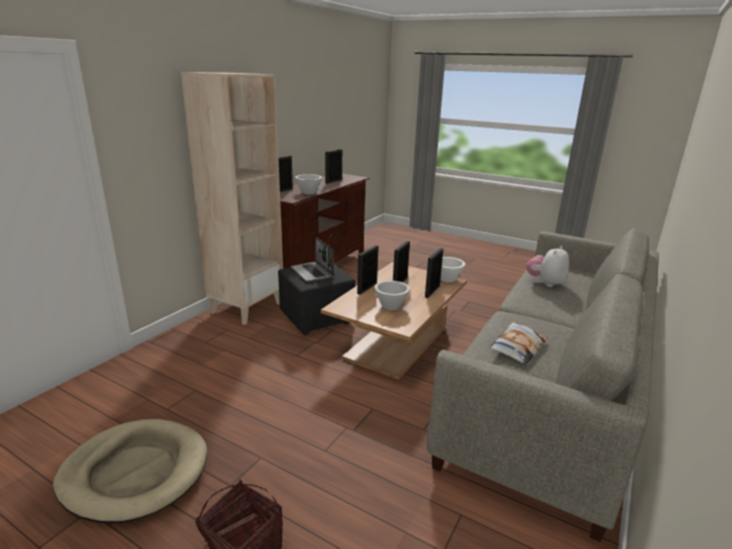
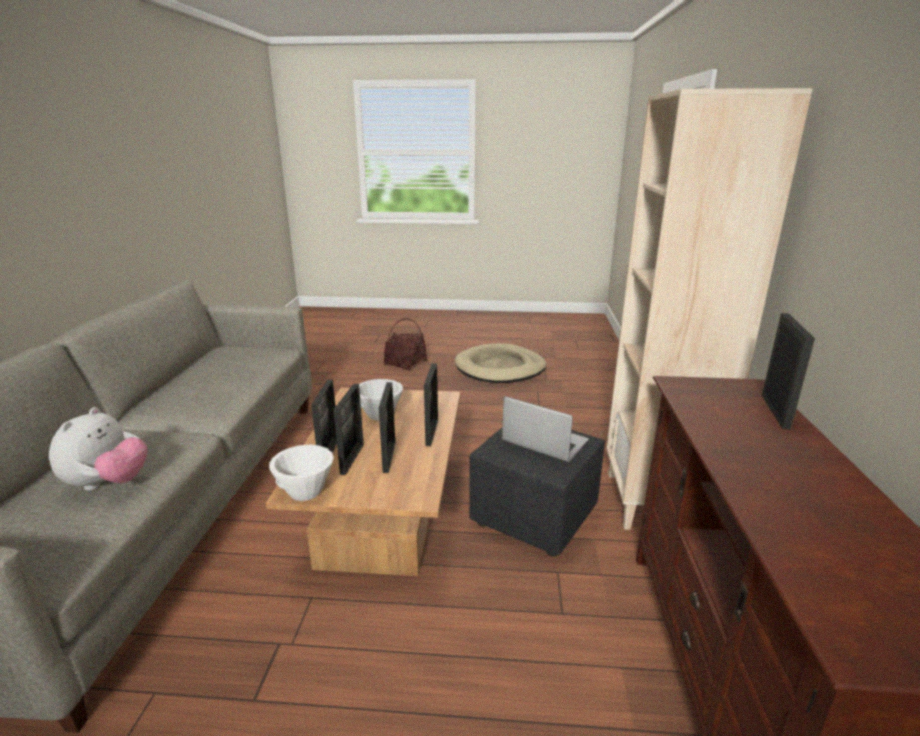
camera: 155 degrees right, 0 degrees up
(308, 192) = (714, 422): white bowl -> none
(333, 181) = (826, 533): picture frame -> picture frame (352, 459)
(517, 347) = (222, 374): pillow -> none

